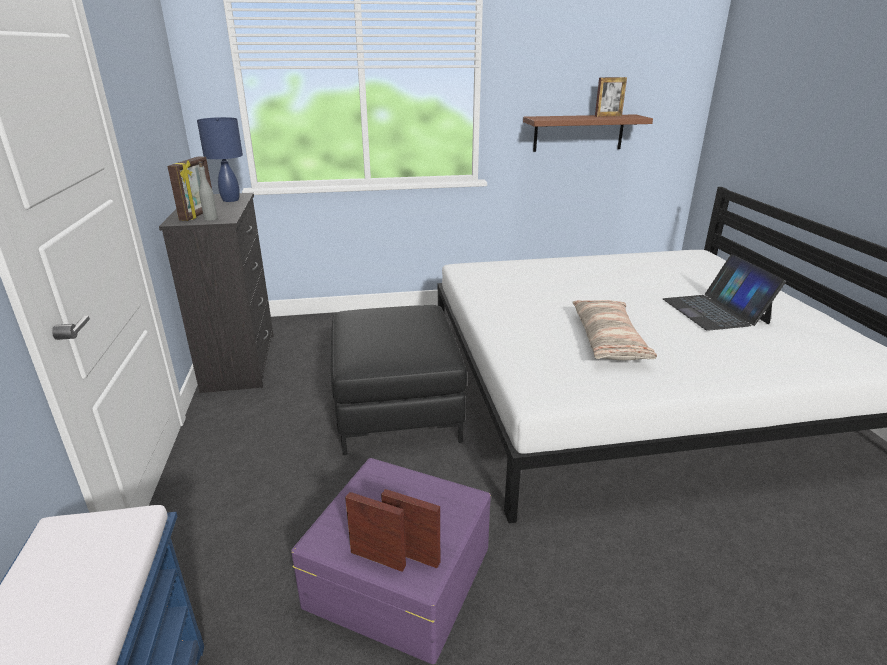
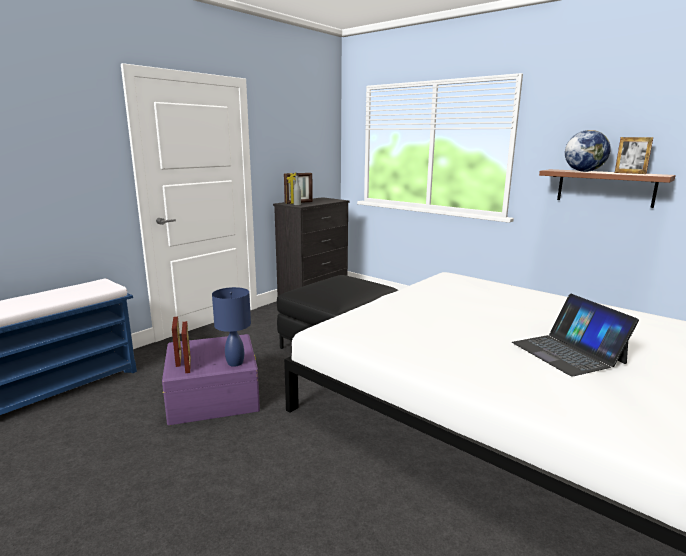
camera: 50 degrees right, 10 degrees down
(230, 200) = (329, 201): blue table lamp -> blue table lamp (234, 363)
(570, 117) = (583, 171): none -> globe
(608, 340) = (432, 331): pillow -> none
(715, 311) = (568, 352): laptop -> laptop turned 60 degrees counterclockwise

